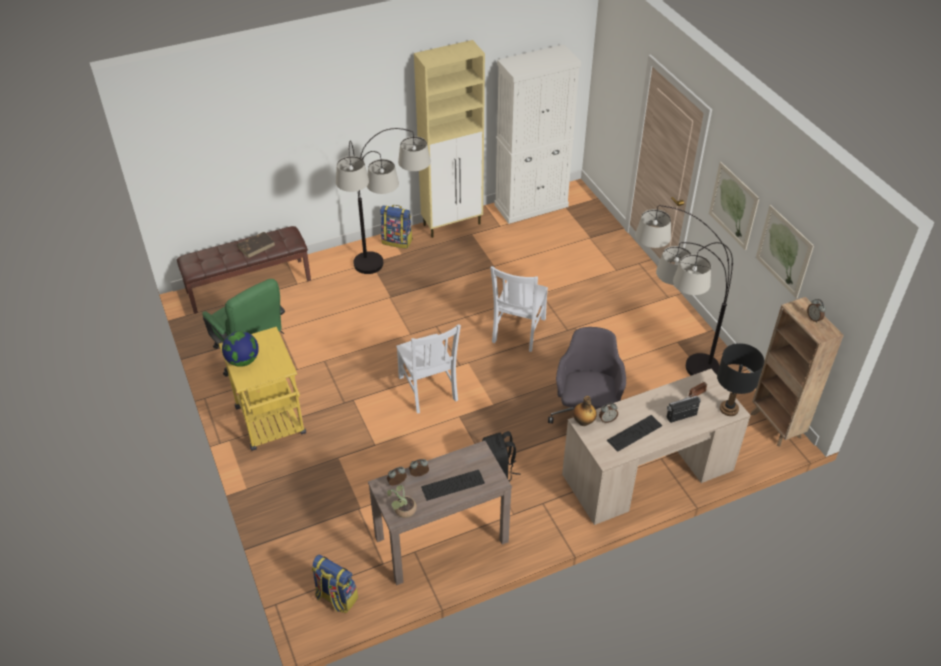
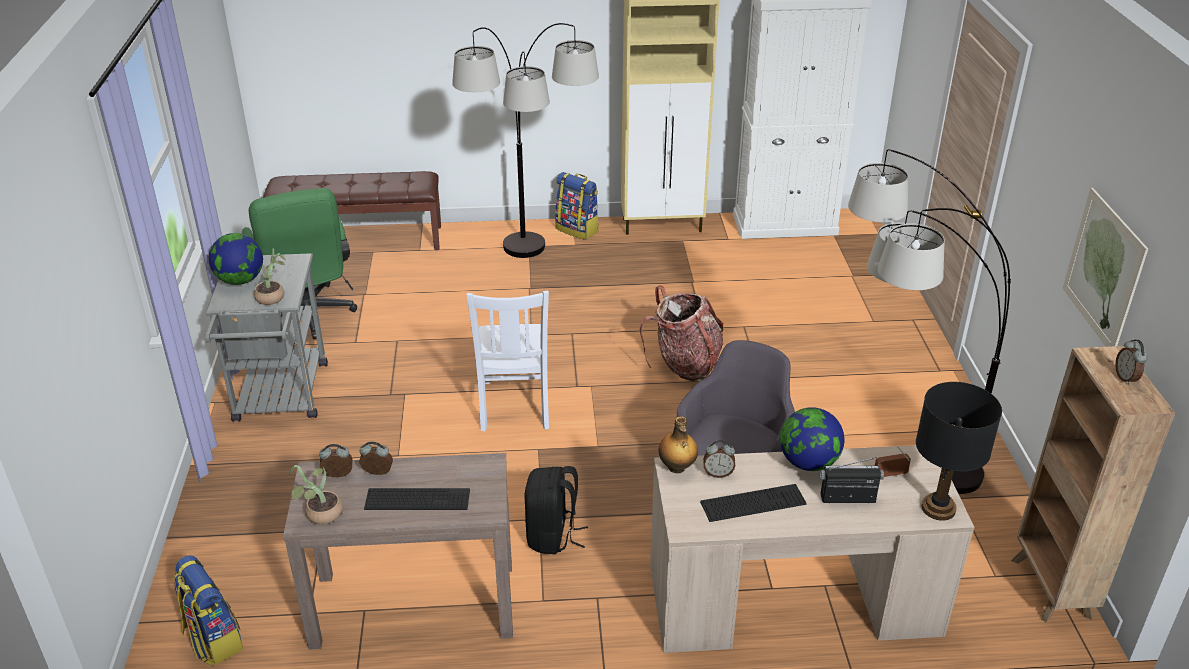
camera: 20 degrees right, 10 degrees down
(256, 246) = (372, 182): brown book -> none
(272, 425) = (280, 398): yellow cart -> grey cart
(275, 368) = (273, 297): none -> potted plant
(518, 331) = (685, 364): white chair -> backpack
(651, 399) = (808, 463): none -> globe
(733, 205) = (1042, 203): picture -> none

